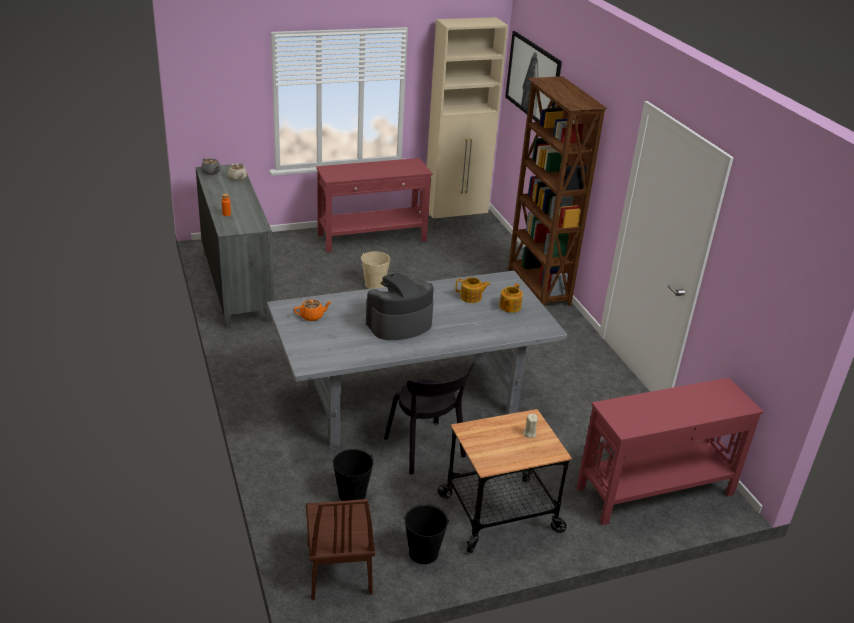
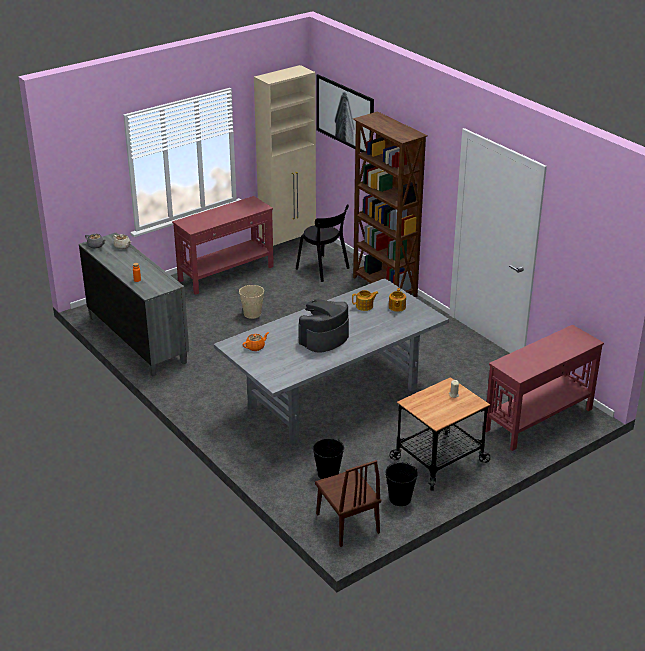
camera: 15 degrees left, 0 degrees up
(426, 450) = (364, 430): black chair -> black chair (324, 269)

